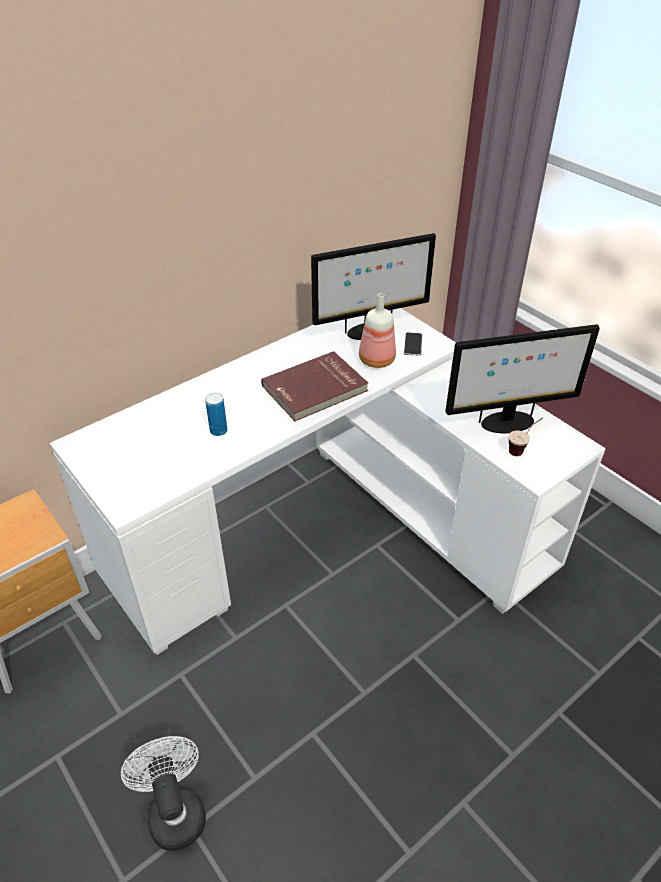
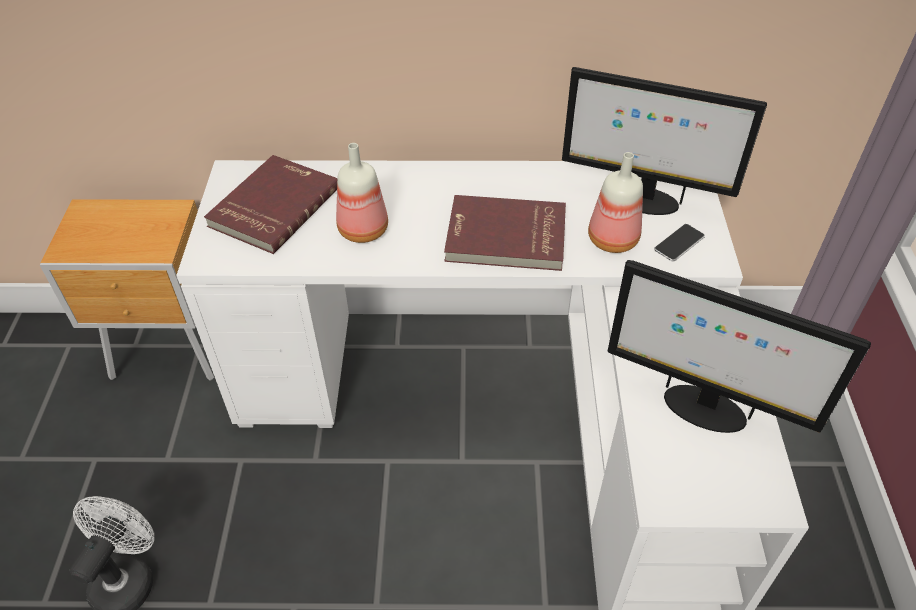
camera: 40 degrees right, 5 degrees up
(136, 449) = (272, 206): none -> red book
(218, 431) = (361, 229): can -> bottle
(522, 449) = (685, 453): cup -> none

